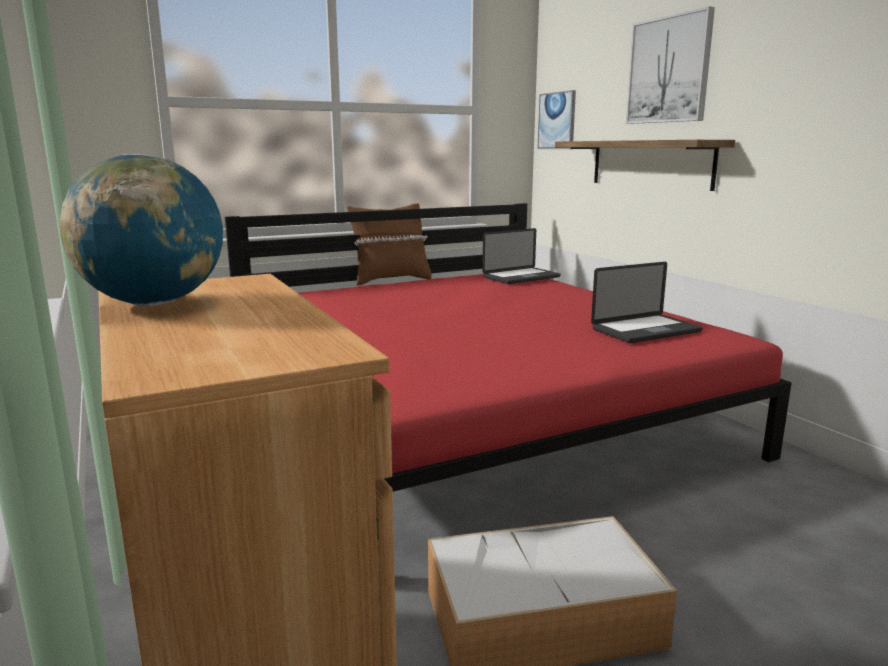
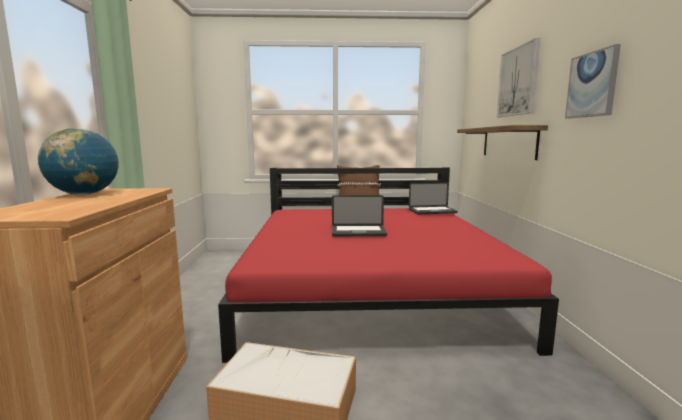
camera: 25 degrees right, 5 degrees down
(557, 121) = (470, 117): picture -> picture (592, 84)
(646, 330) = (459, 248): laptop -> laptop (358, 232)

